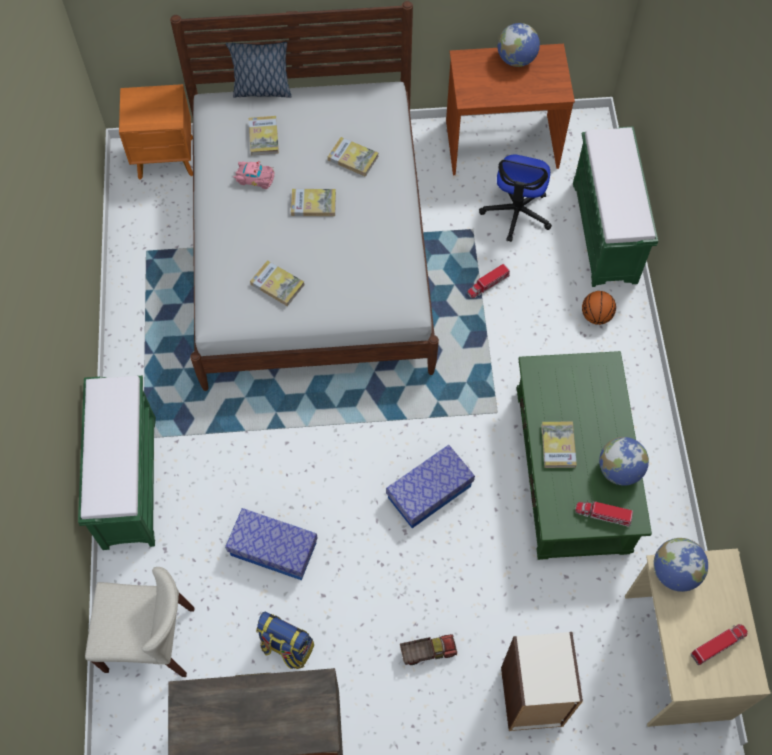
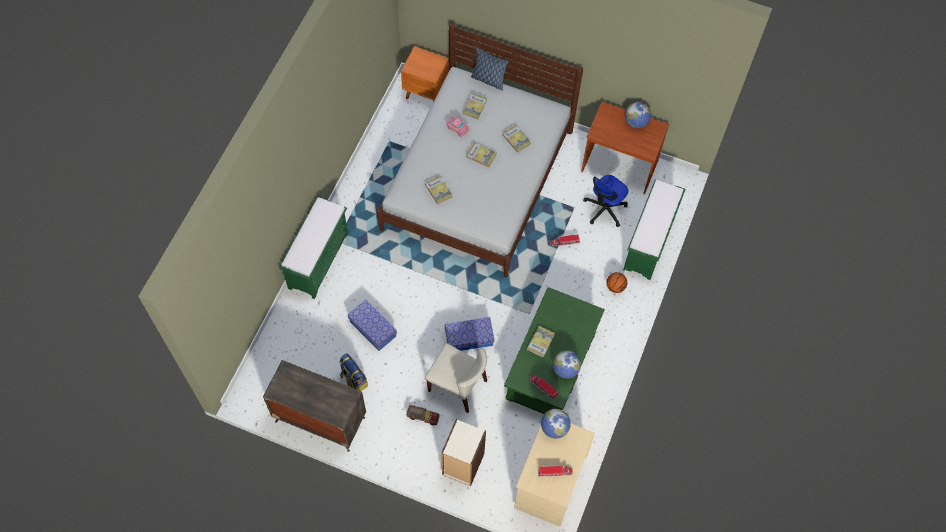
camera: 25 degrees right, 0 degrees up
(151, 639) = (289, 344): beige chair -> beige chair (458, 386)

